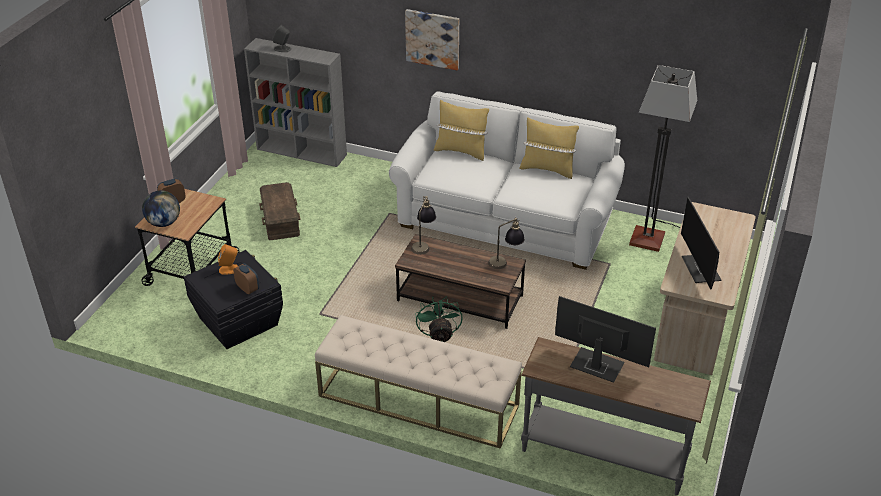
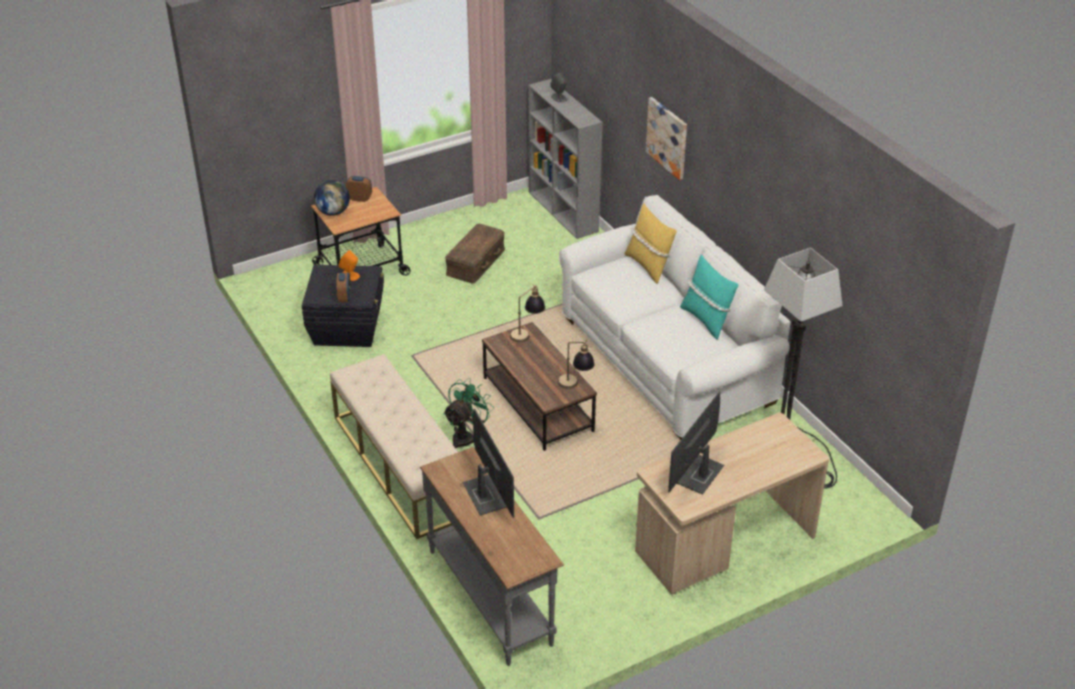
camera: 40 degrees right, 0 degrees up
(547, 169) = (706, 320): yellow pillow -> turquoise pillow

